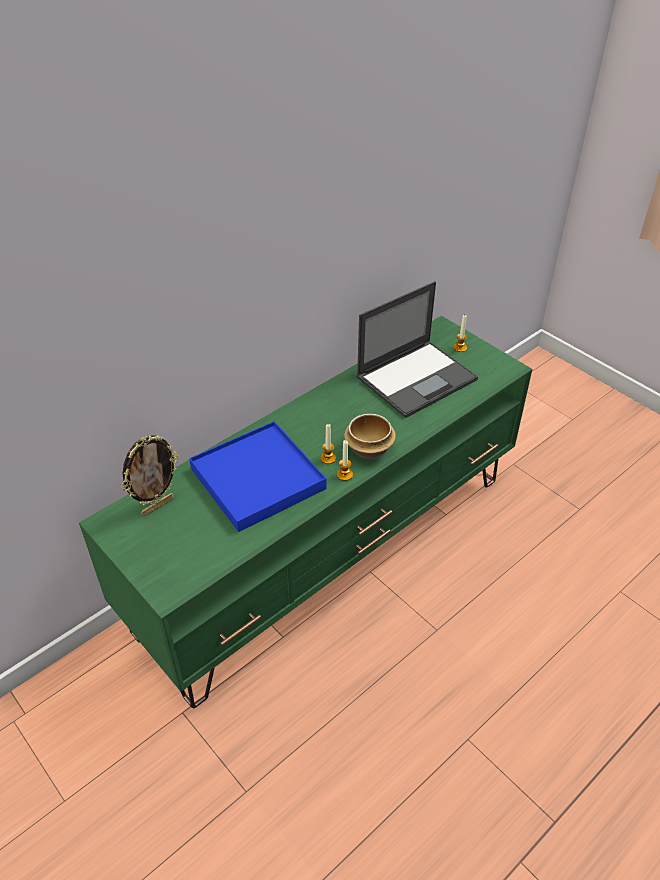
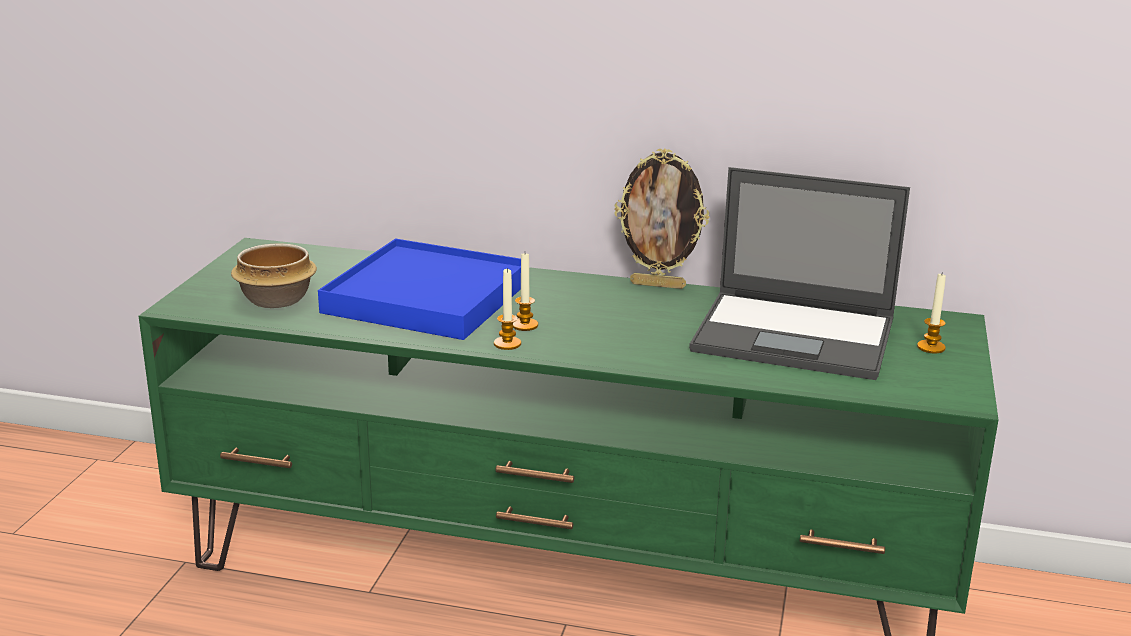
camera: 55 degrees right, 20 degrees down
(157, 506) = (313, 262): picture frame -> picture frame (658, 285)
(369, 450) = (582, 346): bowl -> bowl (275, 300)

